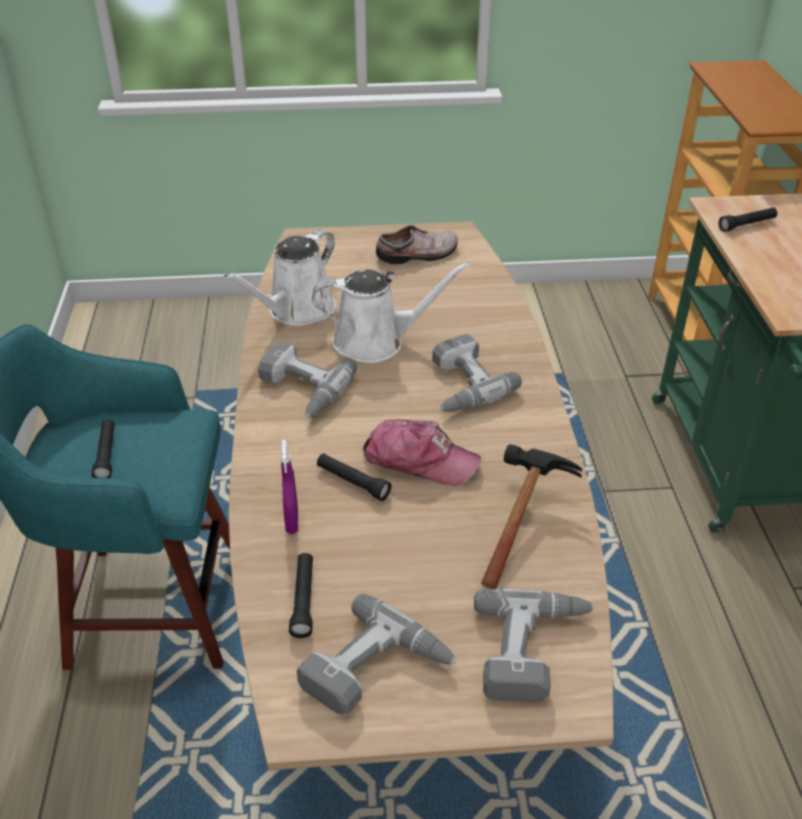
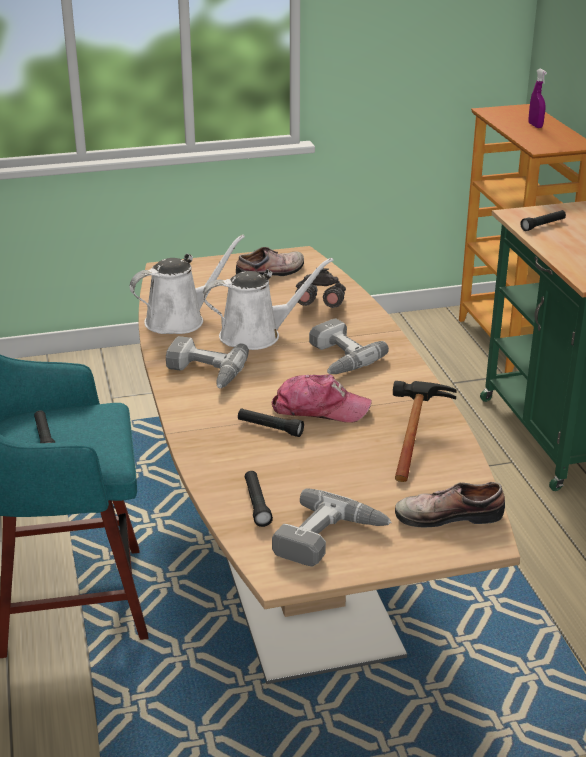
camera: 10 degrees left, 10 degrees down
(292, 521) = (229, 457): purple spray bottle -> purple spray bottle (535, 125)
(297, 311) = (180, 320): white watering can -> white watering can turned 150 degrees counterclockwise
(460, 307) = (320, 306): none -> grey binoculars
(534, 651) = (447, 514): power drill -> shoe

